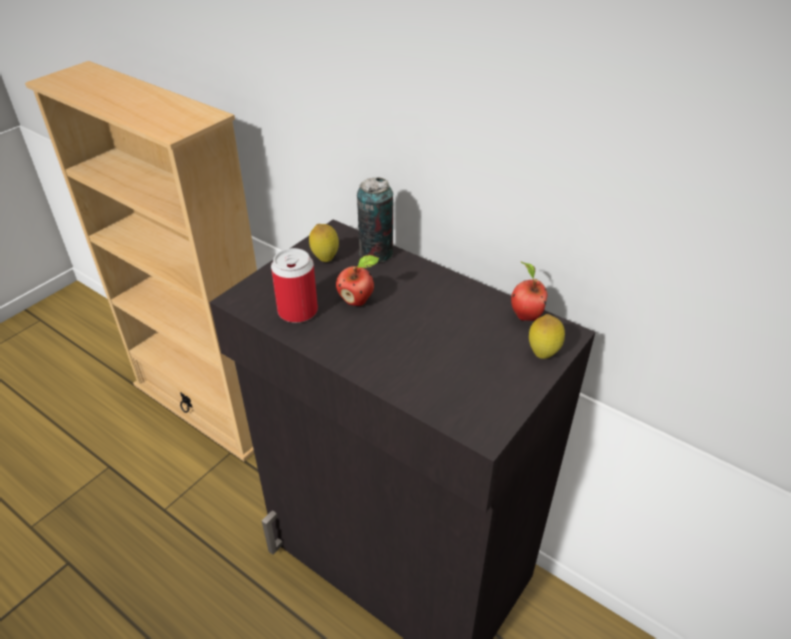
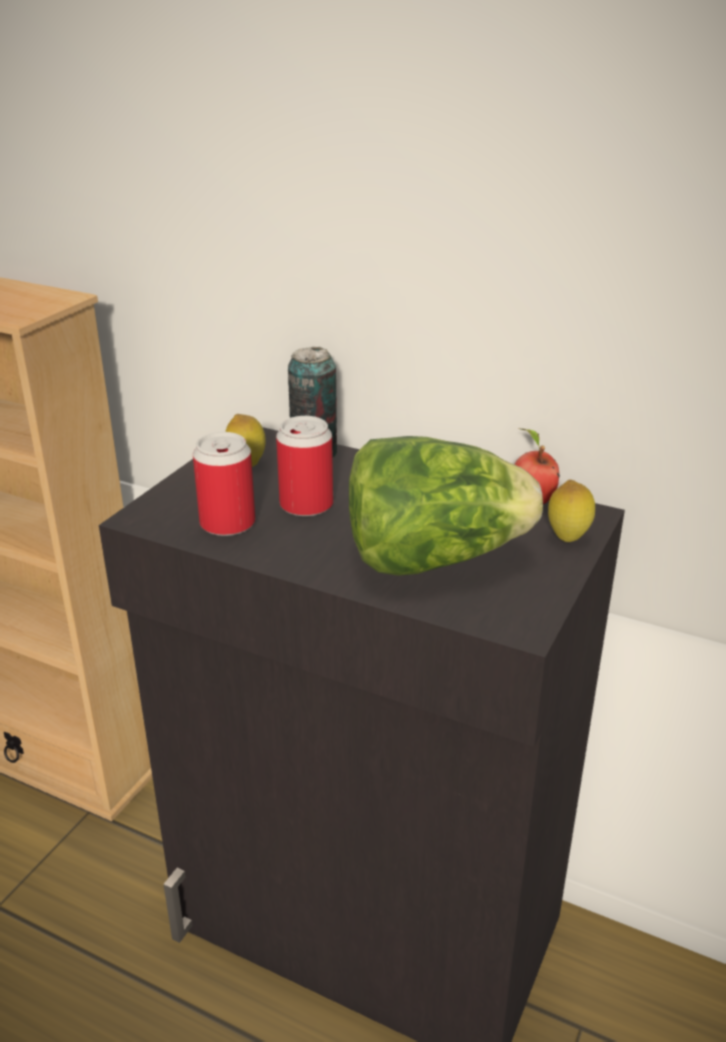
camera: 10 degrees left, 10 degrees down
(358, 301) = (306, 505): apple -> can
(436, 361) = (433, 559): none -> lettuce

